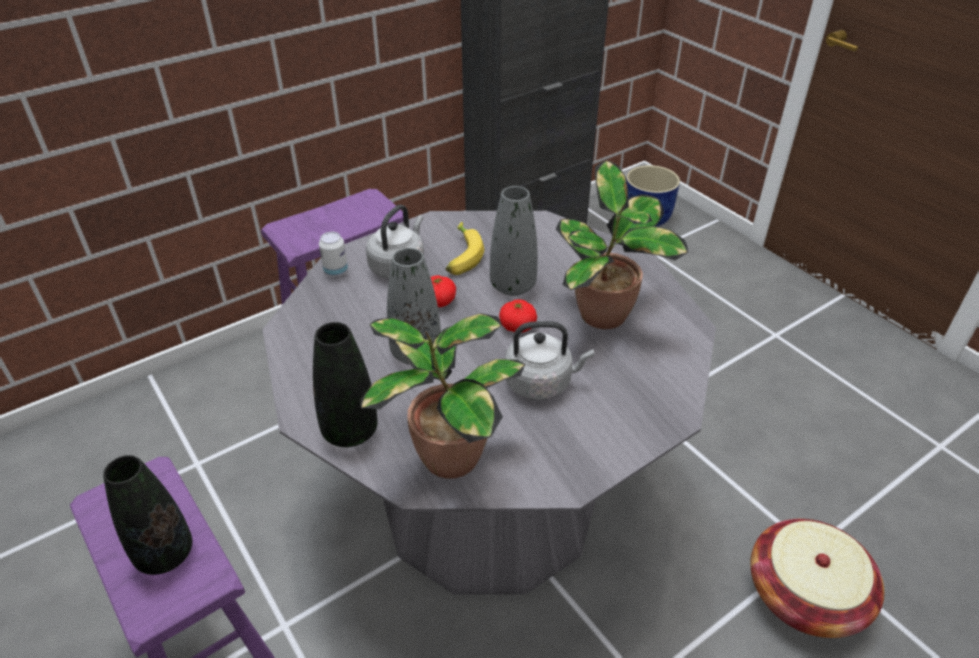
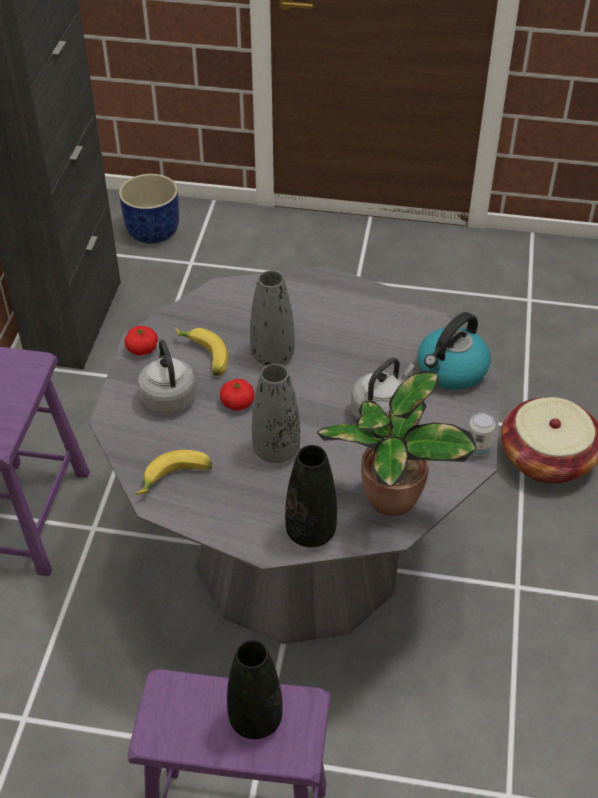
camera: 45 degrees left, 5 degrees up
(319, 323) = (175, 480): none -> banana
(336, 272) = (125, 434): can -> can (478, 449)
(517, 326) = (316, 384): tomato -> tomato (142, 349)
(605, 316) = (361, 337): potted plant -> none
(653, 393) = (451, 371): none -> kettle

